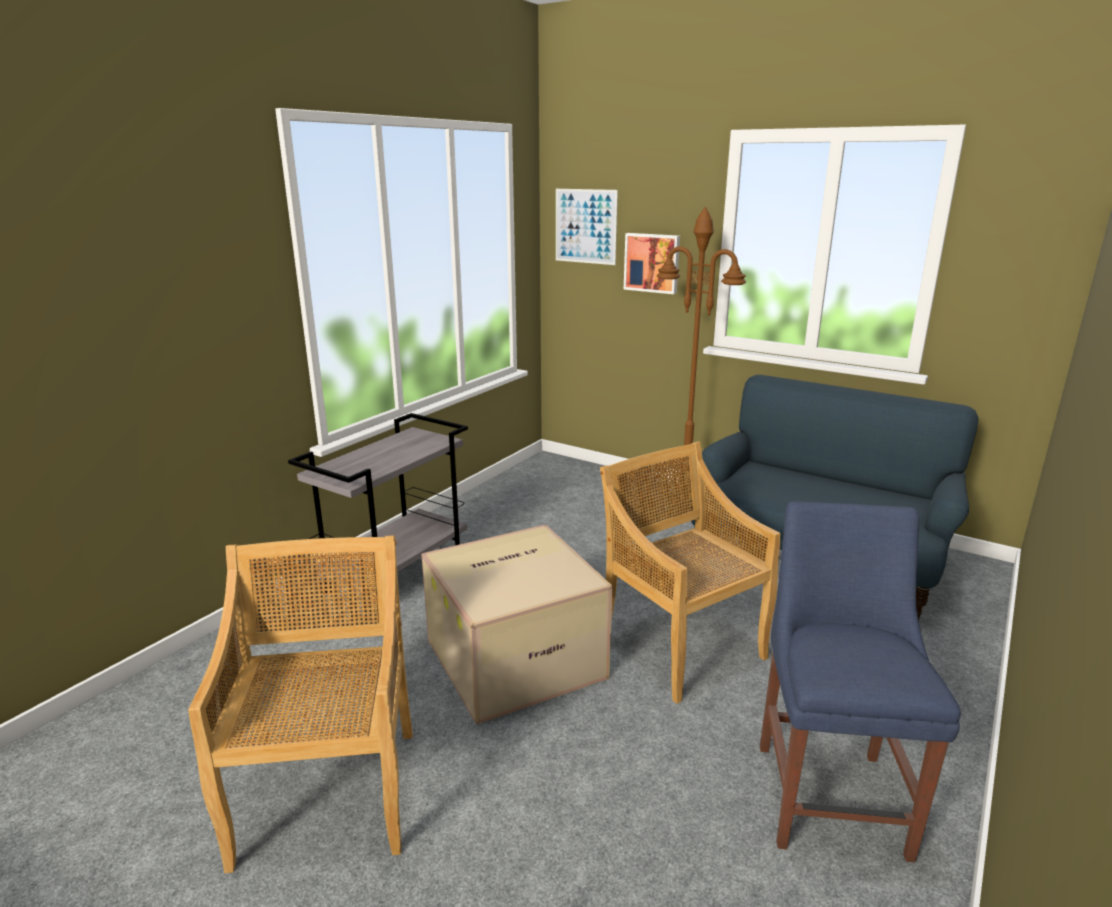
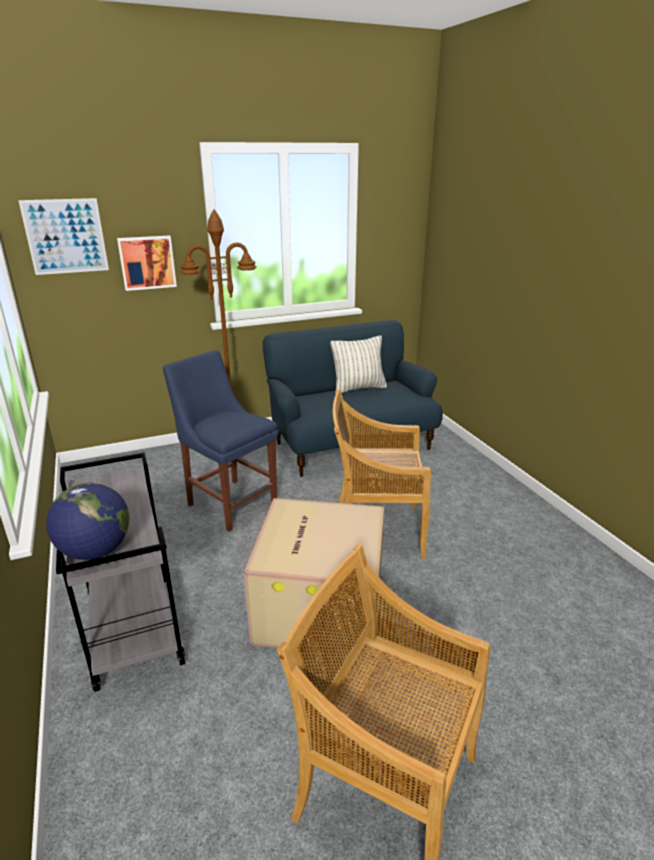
camera: 55 degrees left, 5 degrees up
(335, 468) = (96, 551): none -> globe
(829, 792) = (526, 545): blue chair -> blue chair (230, 502)
(854, 486) = (358, 388): none -> pillow

